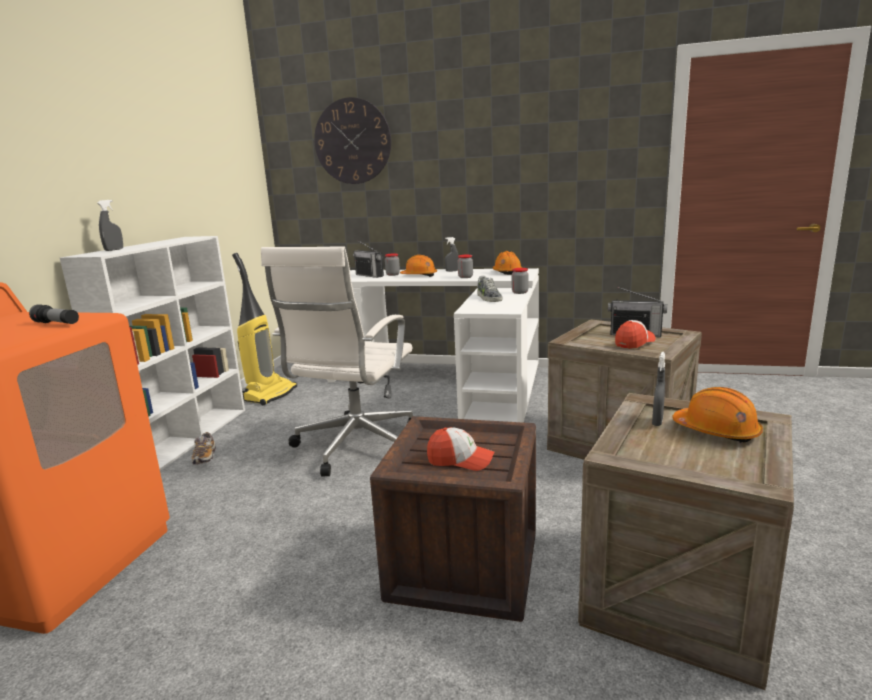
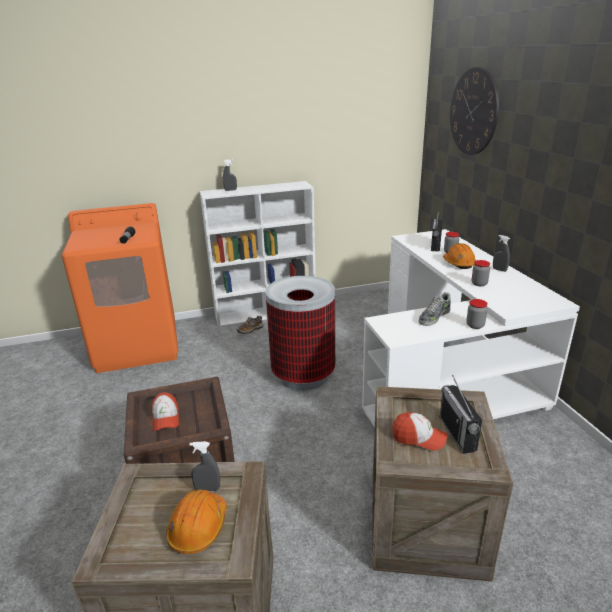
camera: 60 degrees right, 10 degrees up
(270, 394) = (347, 307): vacuum cleaner -> none
(355, 446) = (303, 375): white office chair -> trash can
(507, 272) = (529, 296): orange hard hat -> none

